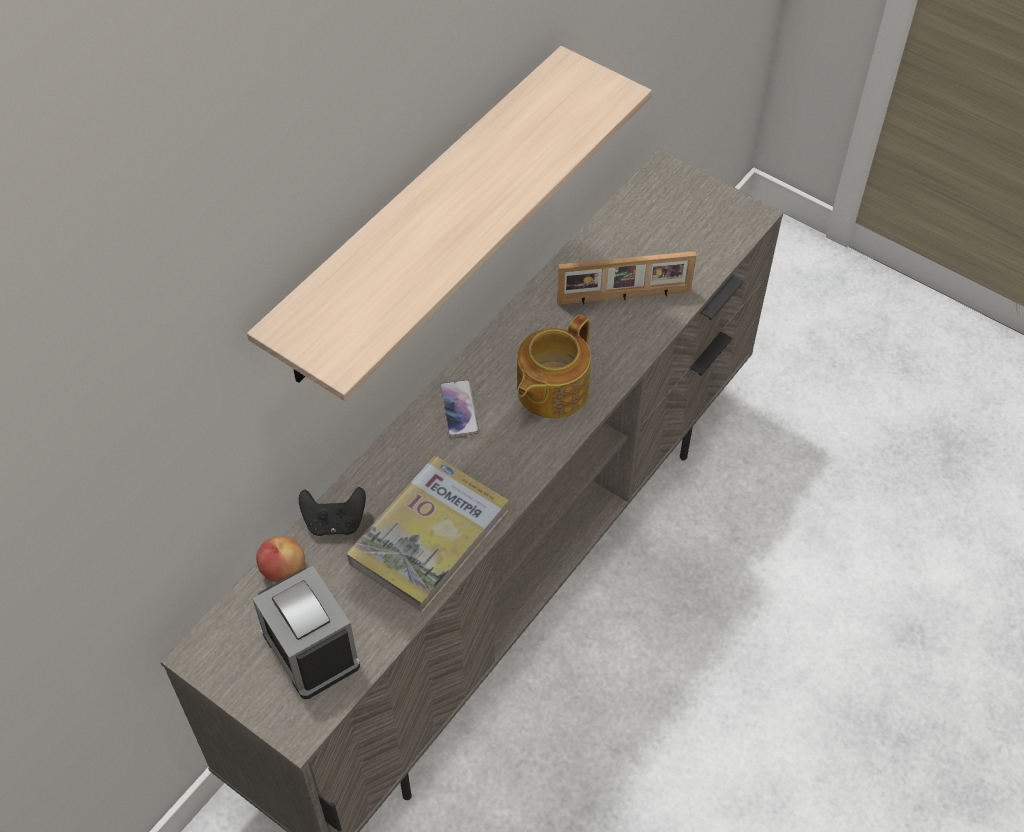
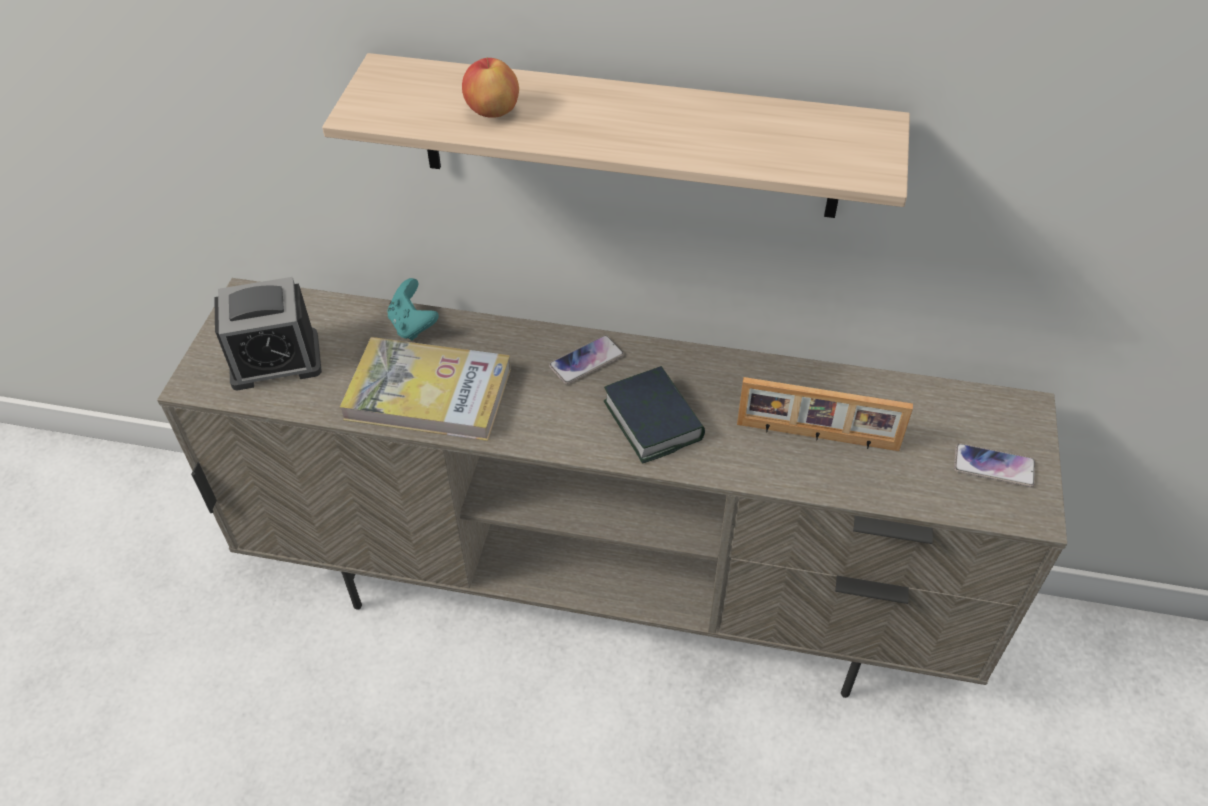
camera: 65 degrees right, 5 degrees down
(283, 570) = (348, 312): apple -> apple (492, 111)
(311, 649) = (275, 360): alarm clock -> alarm clock turned 135 degrees counterclockwise
(335, 522) = (413, 325): black game controller -> turquoise game controller
(550, 390) = (653, 420): teapot -> book
(624, 297) = (817, 437): picture frame -> picture frame turned 45 degrees counterclockwise
(703, 214) = (993, 466): none -> phone

